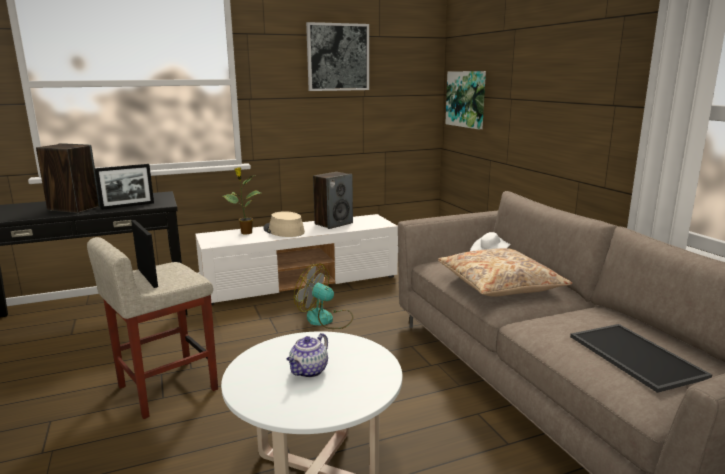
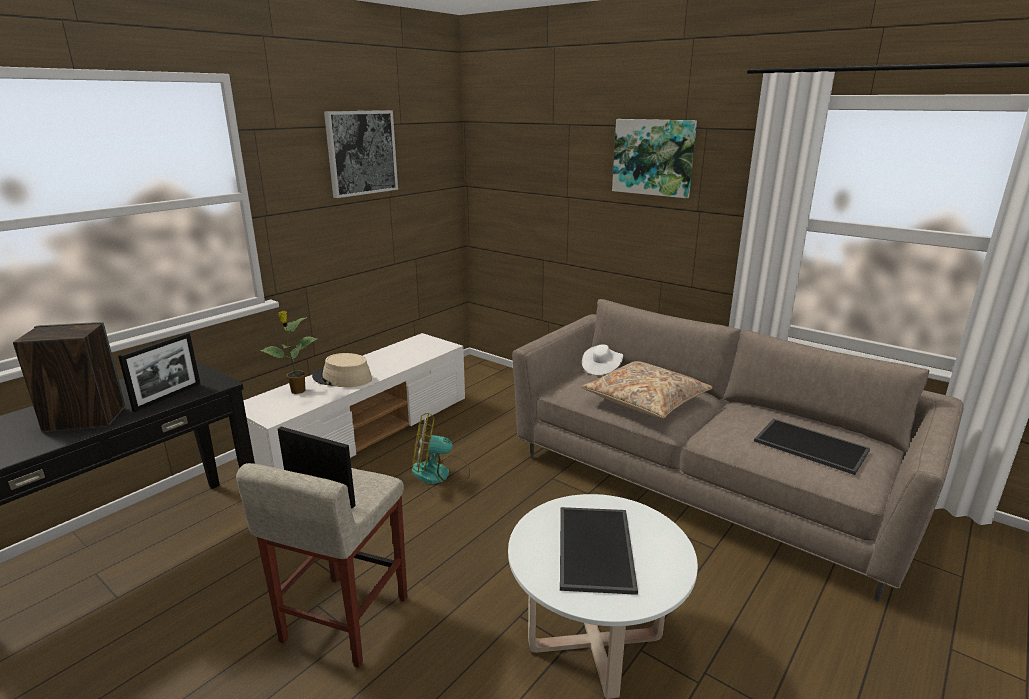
camera: 30 degrees left, 5 degrees up
(308, 371) = (597, 549): teapot -> tray
(333, 223) = (389, 356): speaker -> none
(466, 99) = (504, 193): picture -> picture (653, 157)

